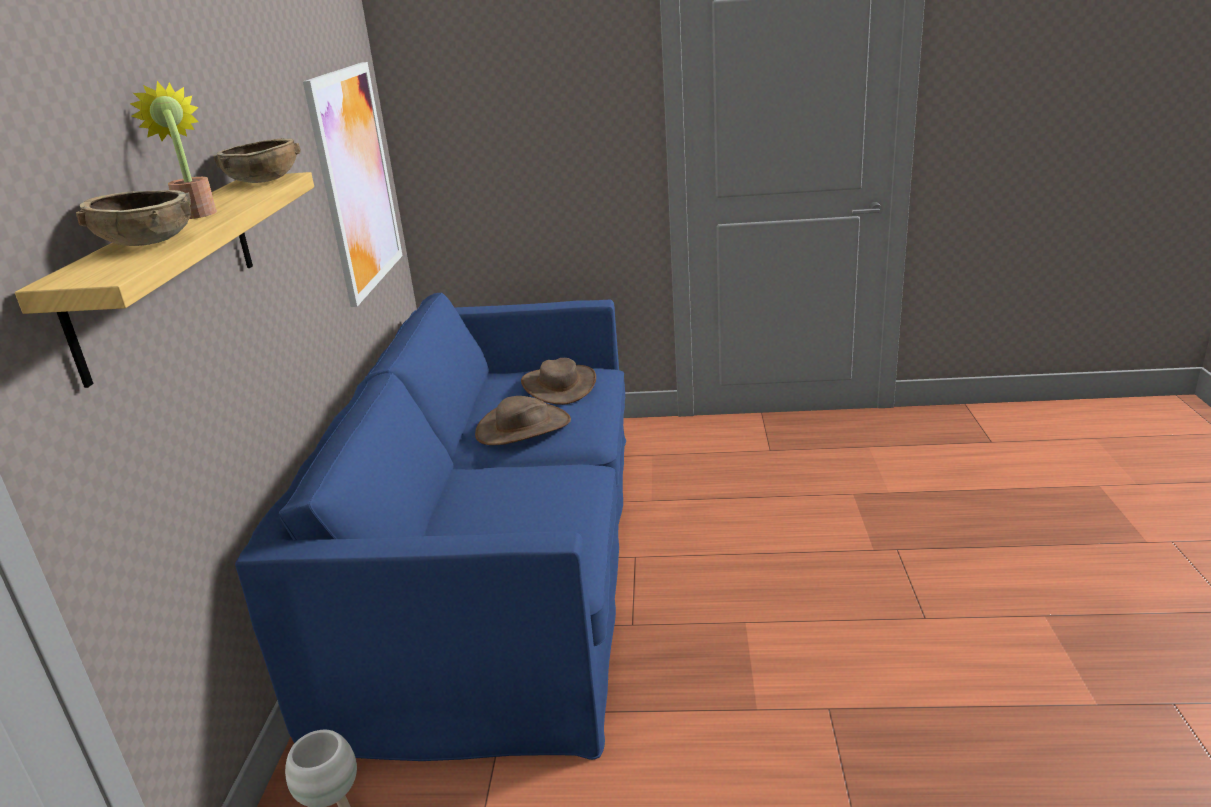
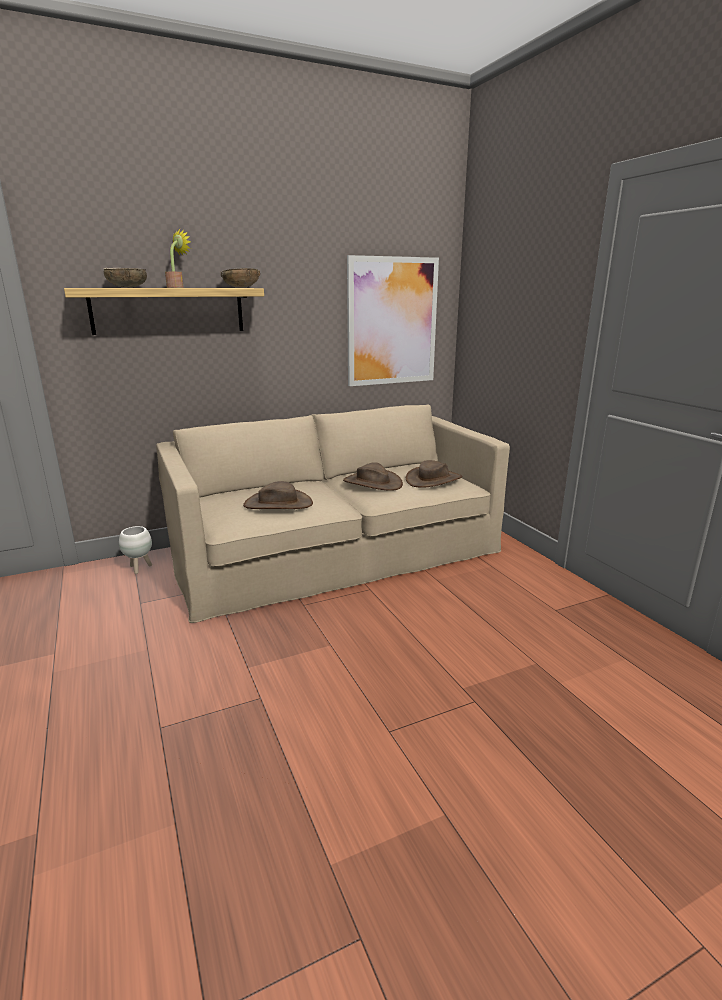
camera: 60 degrees right, 5 degrees down
(500, 560) = (335, 551): blue sofa -> beige sofa
(526, 516) = (278, 504): none -> brown hat

